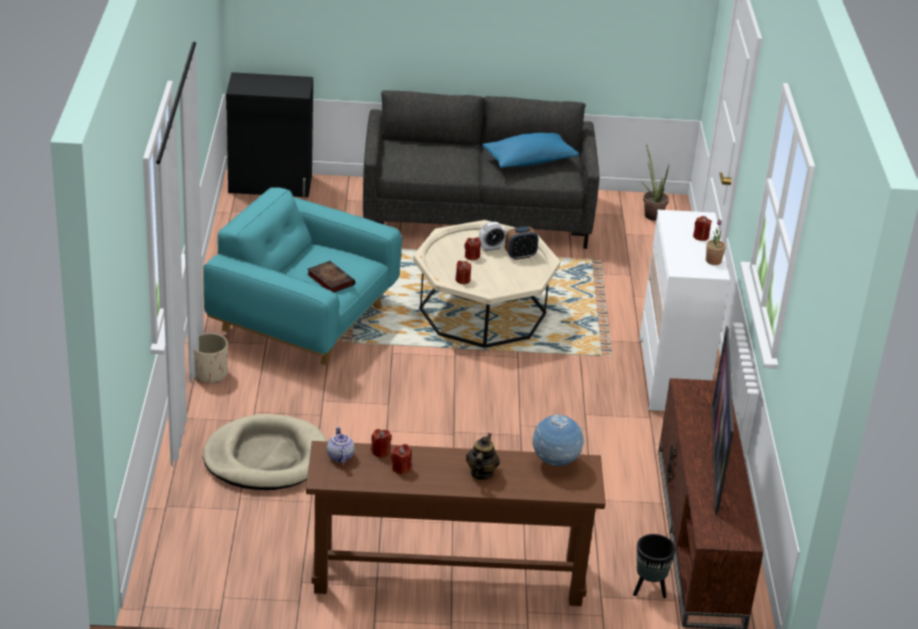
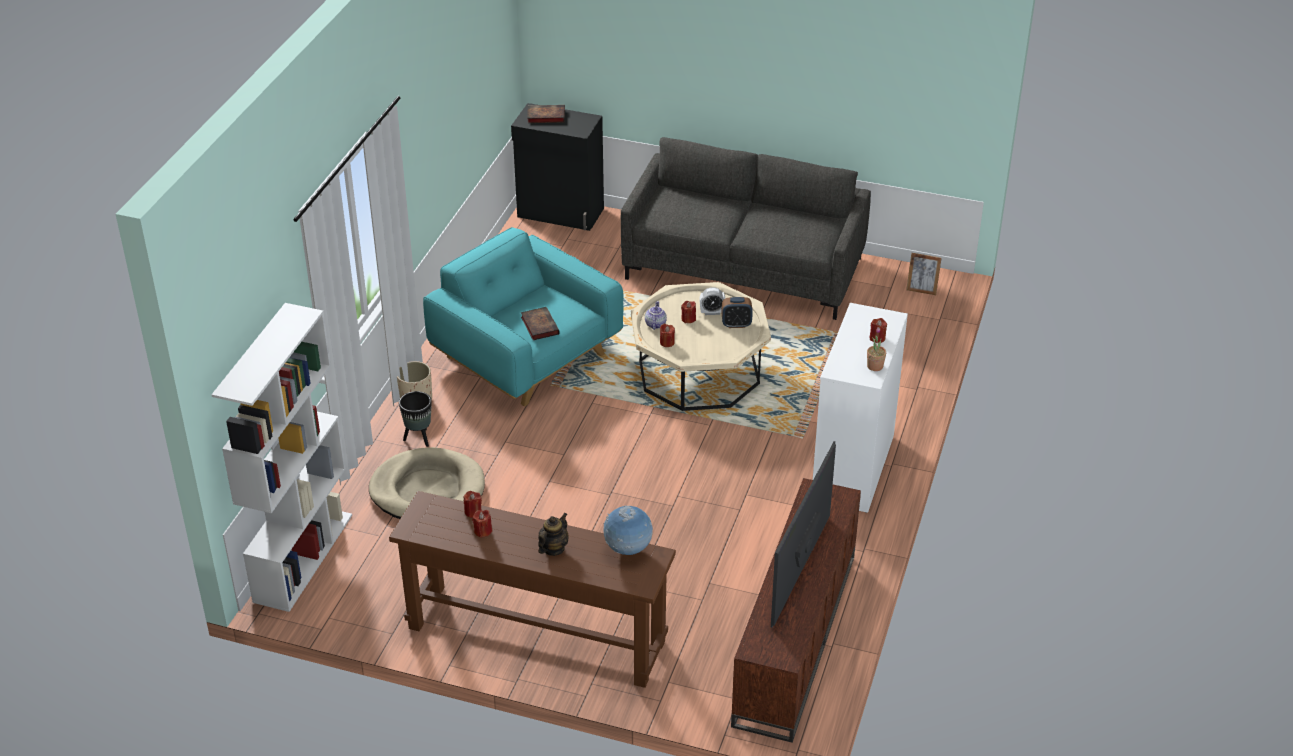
camera: 20 degrees right, 5 degrees up
(165, 543) = (303, 557): none -> white bookcase
(256, 83) = (545, 116): none -> book
(339, 456) = (434, 510): teapot -> teapot (655, 324)
(529, 161) = (788, 225): blue pillow -> none
(648, 590) = (717, 684): black planter -> black planter (418, 438)
(651, 214) = (921, 290): potted plant -> picture frame

